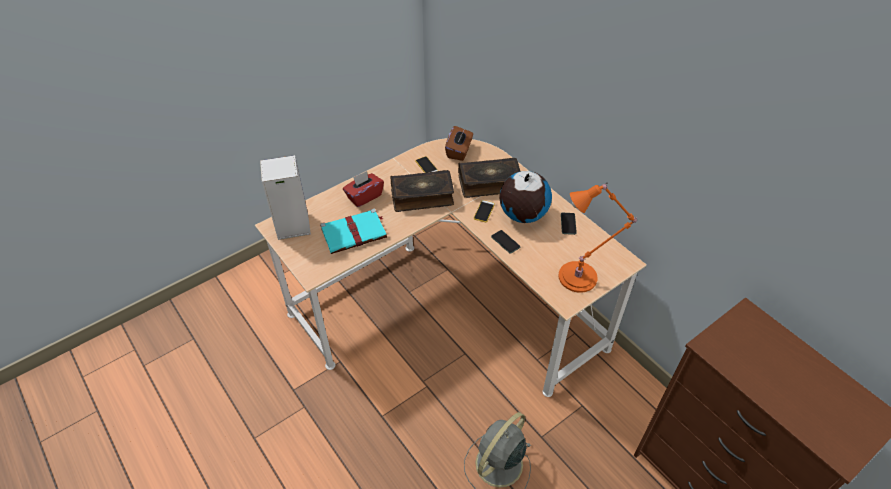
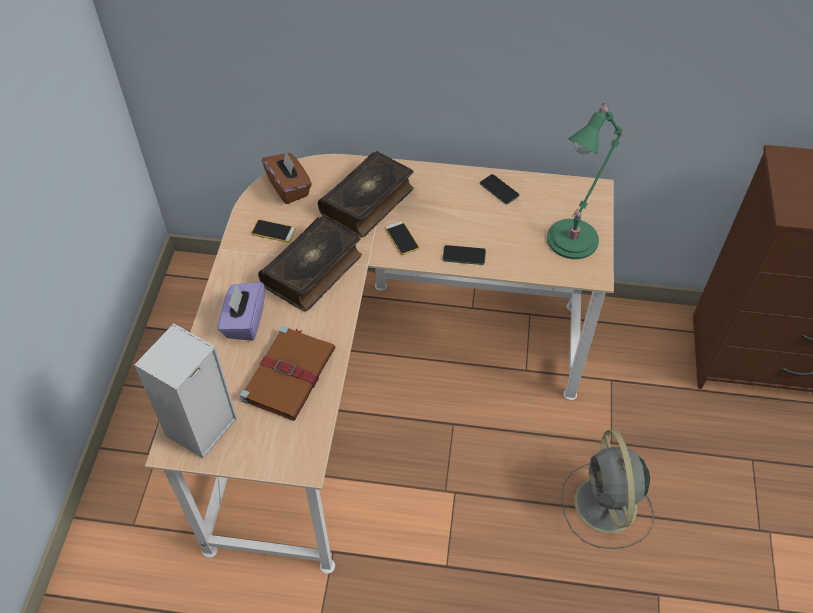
camera: 45 degrees left, 5 degrees up
(355, 233) = (290, 373): turquoise book -> brown book
(364, 196) = (244, 321): red tissue box -> purple tissue box
(522, 215) = (445, 213): globe -> none
(581, 277) = (575, 237): orange table lamp -> green table lamp

